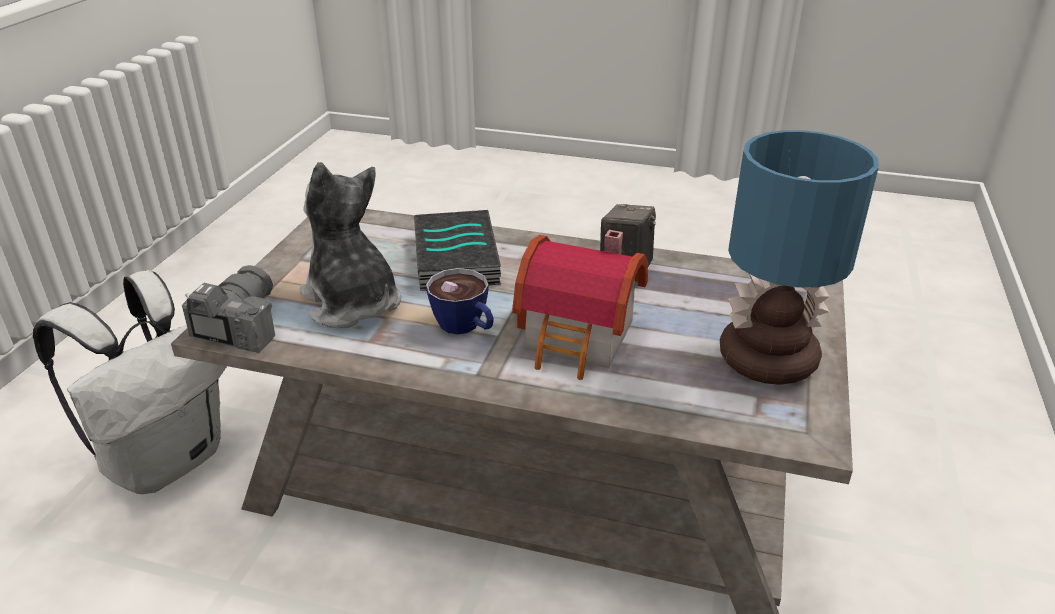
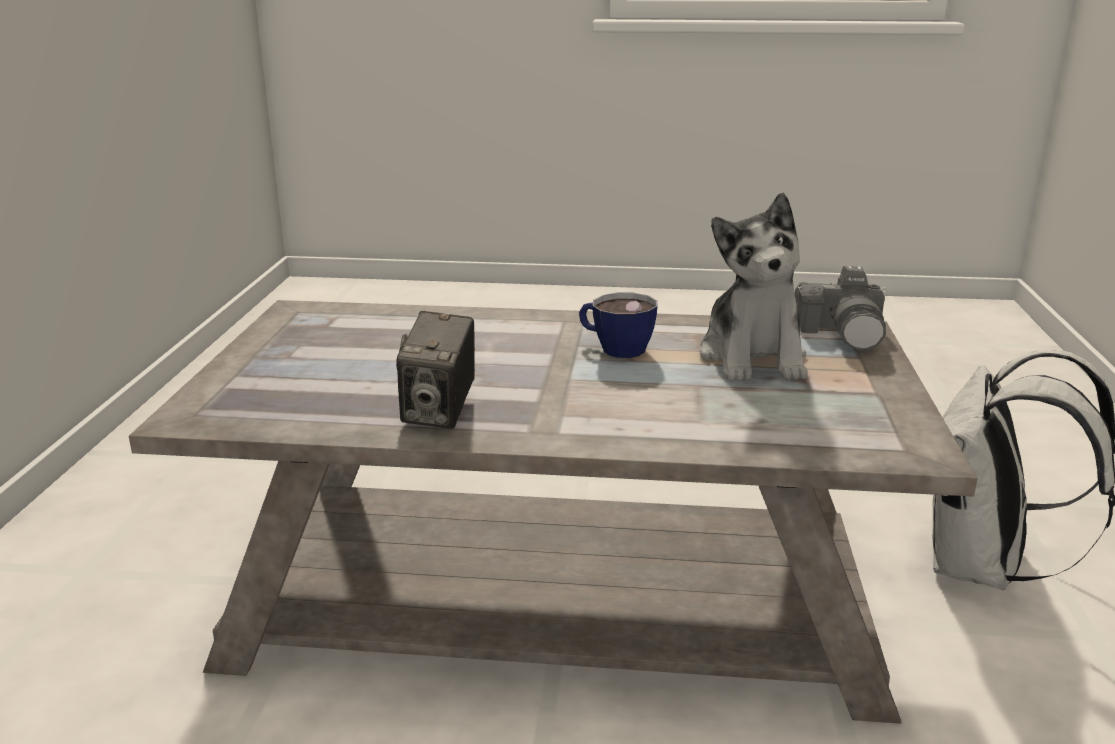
camera: 170 degrees right, 10 degrees down
(352, 303) = (753, 357): plush toy -> plush toy turned 45 degrees clockwise
(459, 259) = (671, 408): book -> none
(580, 340) = (491, 347): toy house -> none
(770, 358) = (297, 348): table lamp -> none

